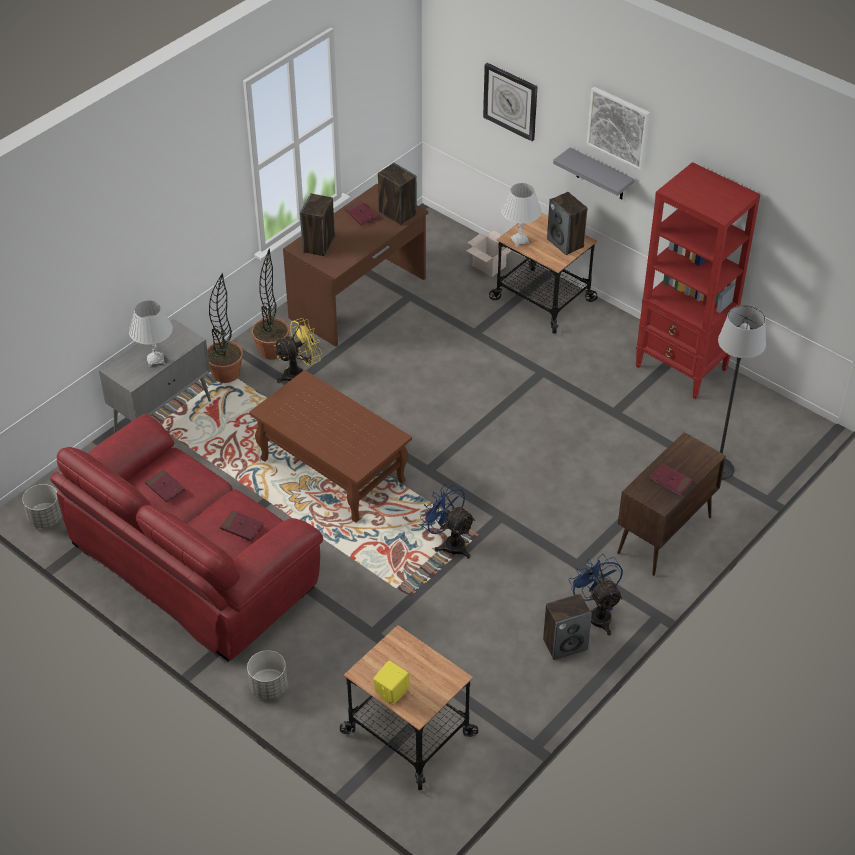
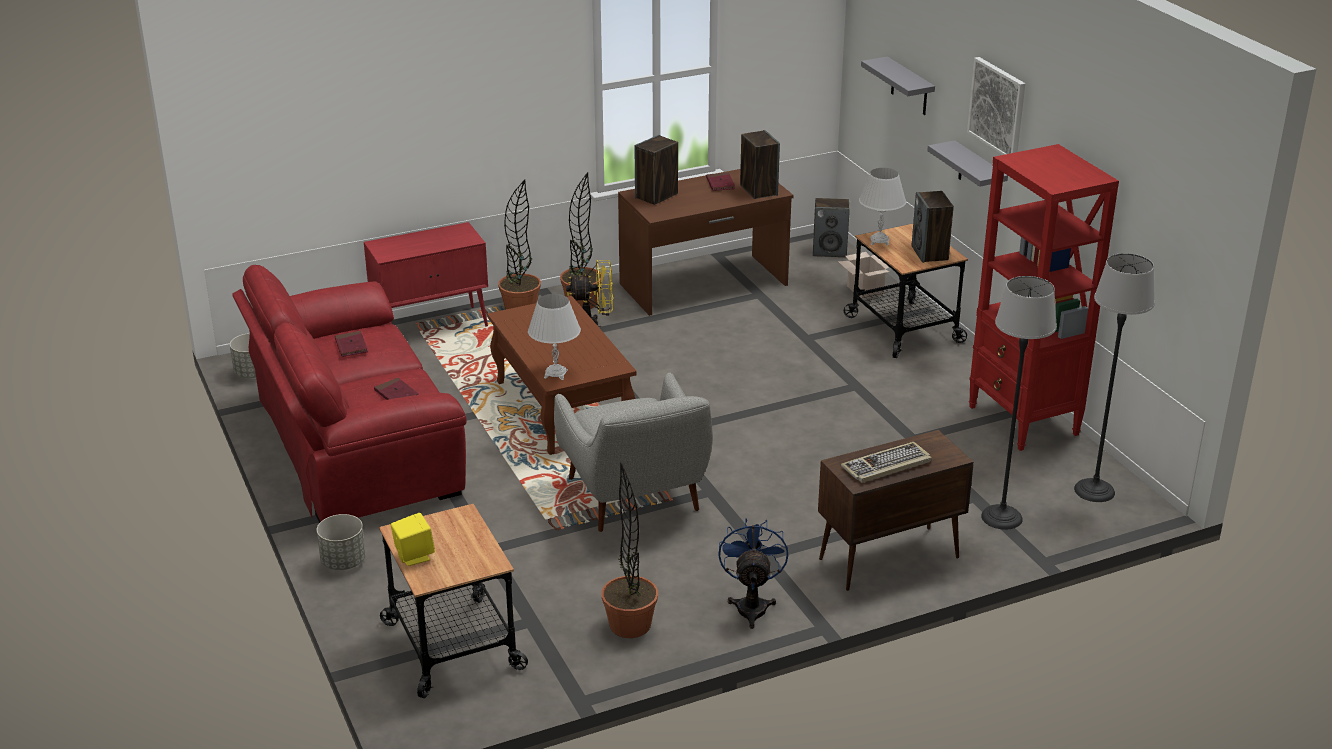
camera: 25 degrees right, 15 degrees down
(155, 360) = (423, 246): white table lamp -> white table lamp (555, 374)
(163, 416) = (432, 326): grey cabinet -> red cabinet
(449, 543) = (635, 498): blue fan -> grey armchair
(510, 101) = (909, 87): wall clock -> grey shelf
(523, 665) = (630, 625): none -> potted plant
(565, 644) = (693, 621): speaker -> speaker (830, 251)
(670, 480) = (886, 465): red book -> keyboard
(766, 420) = (1094, 490): none -> floor lamp

